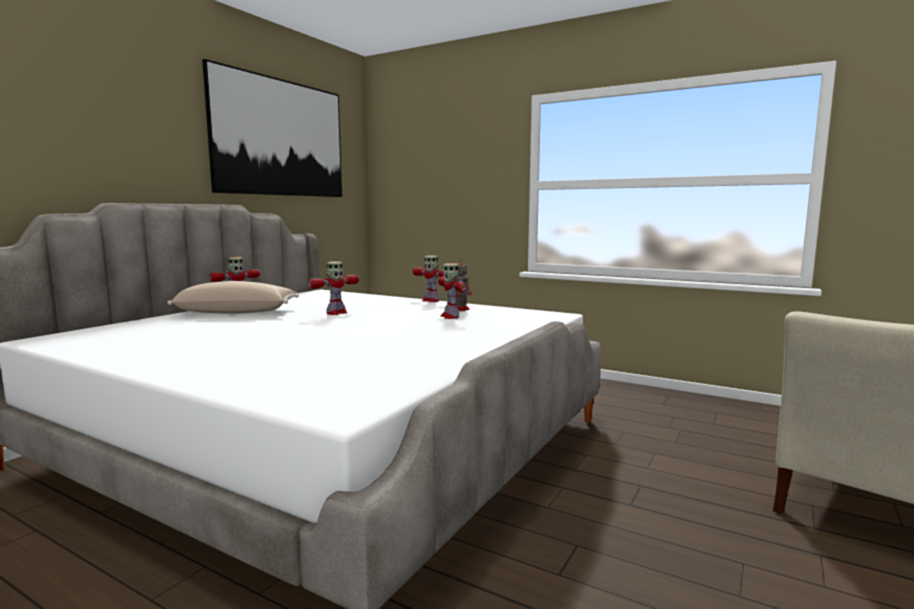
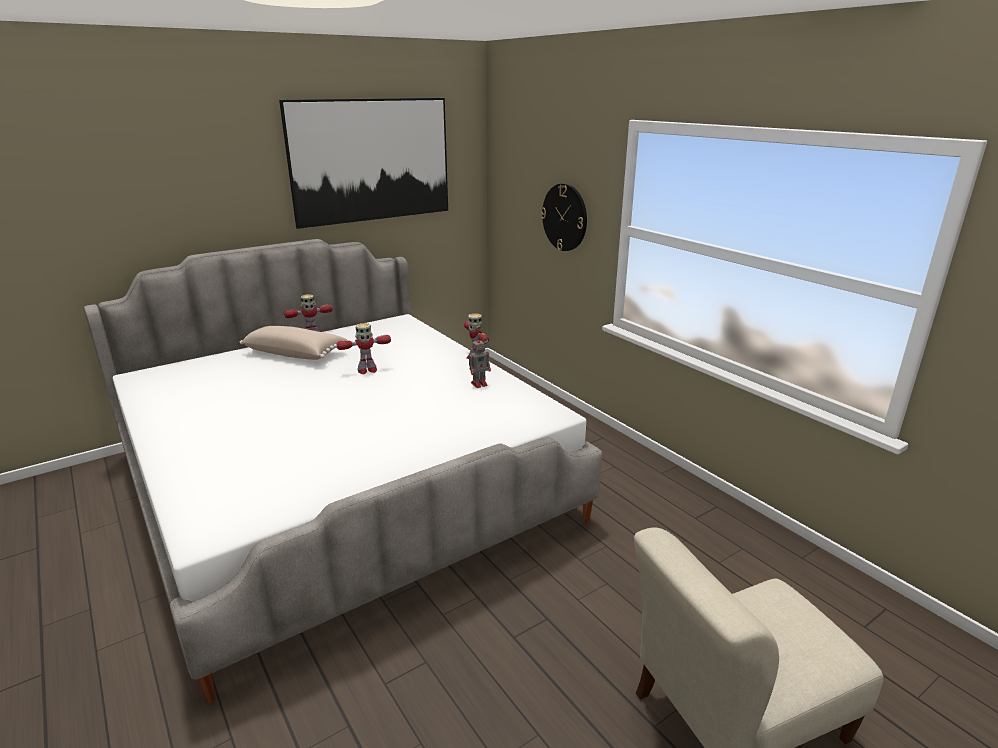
camera: 25 degrees right, 15 degrees up
(450, 316) = (451, 398): toy robot -> none
(465, 189) = (564, 217): none -> wall clock

